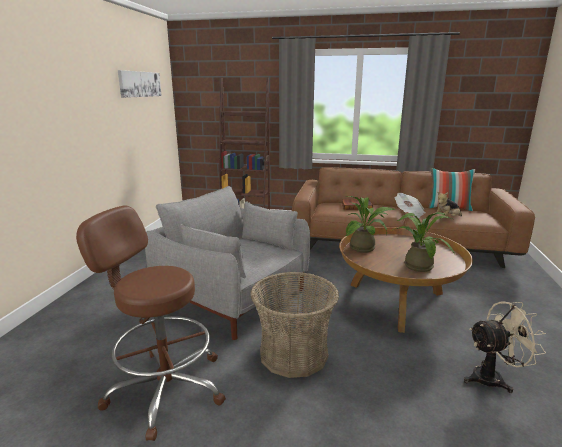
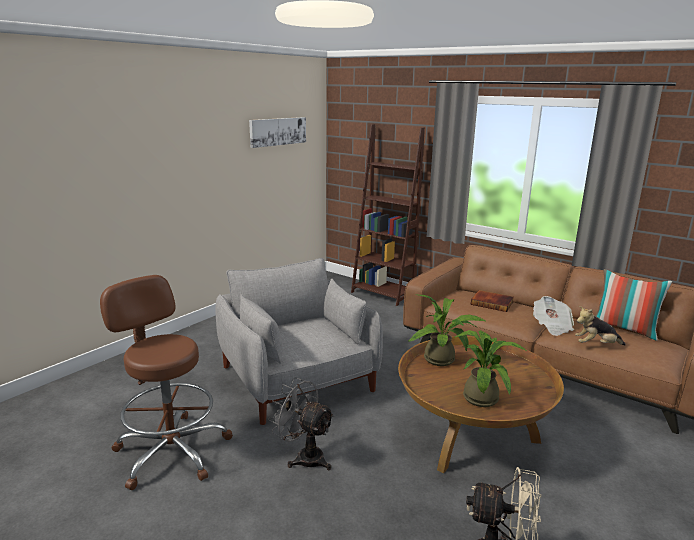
camera: 25 degrees right, 0 degrees up
(294, 354) = (304, 456): basket -> grey fan

